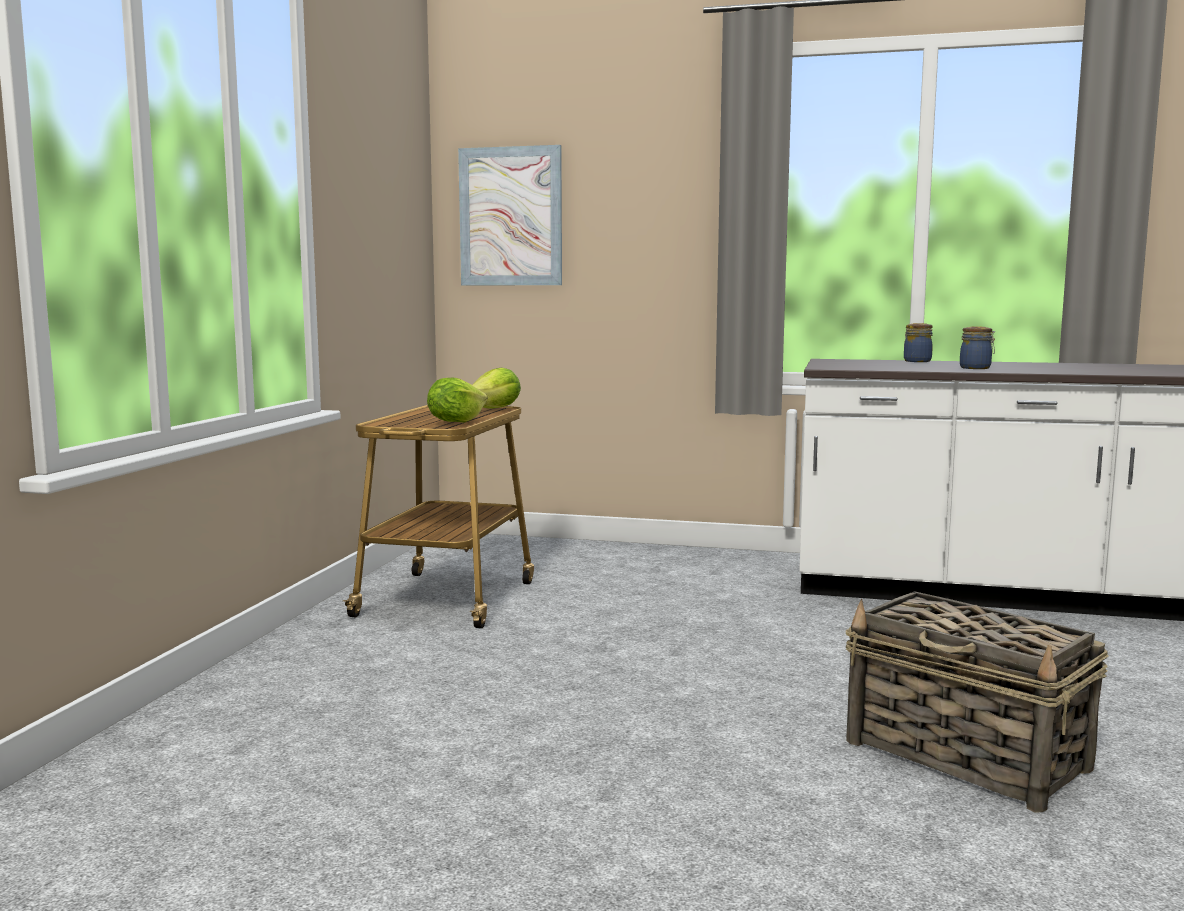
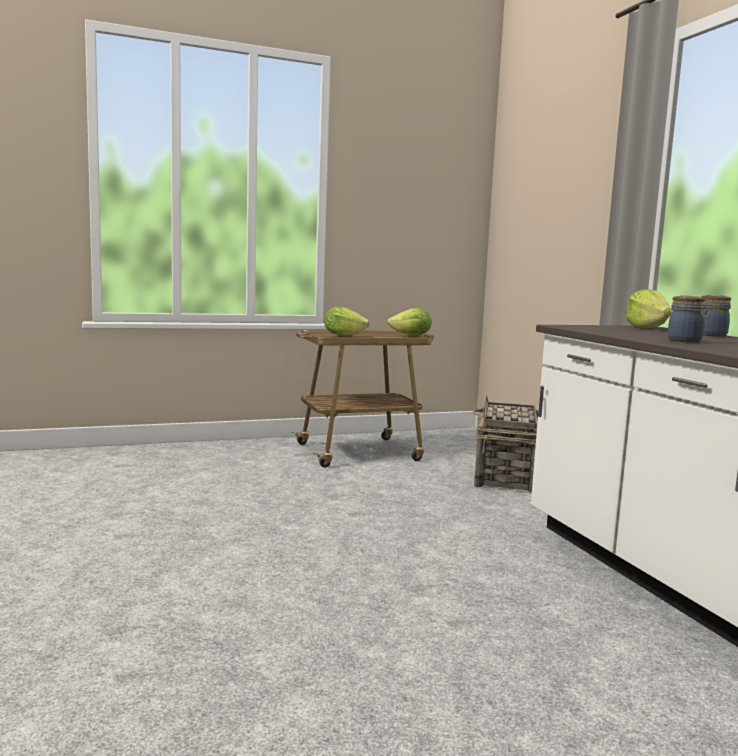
camera: 55 degrees right, 0 degrees up
(510, 216) = (520, 205): picture -> none
(848, 361) = (647, 328): none -> lettuce
(968, 756) = (272, 628): basket -> basket (505, 476)

